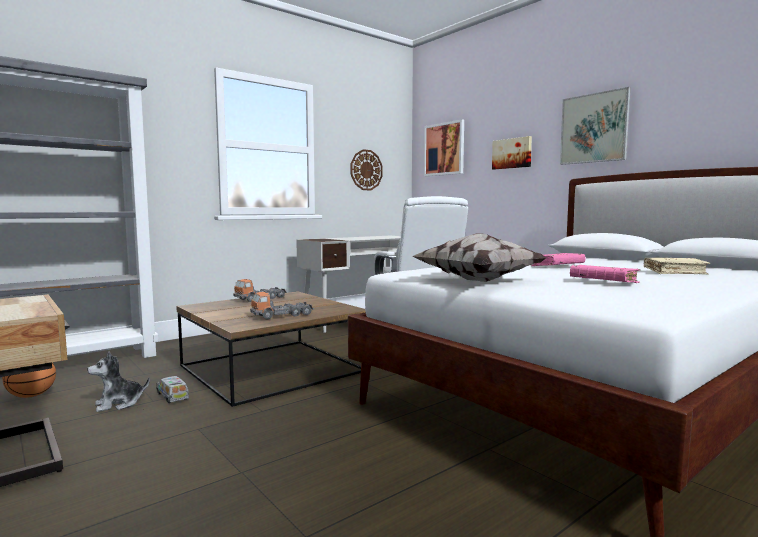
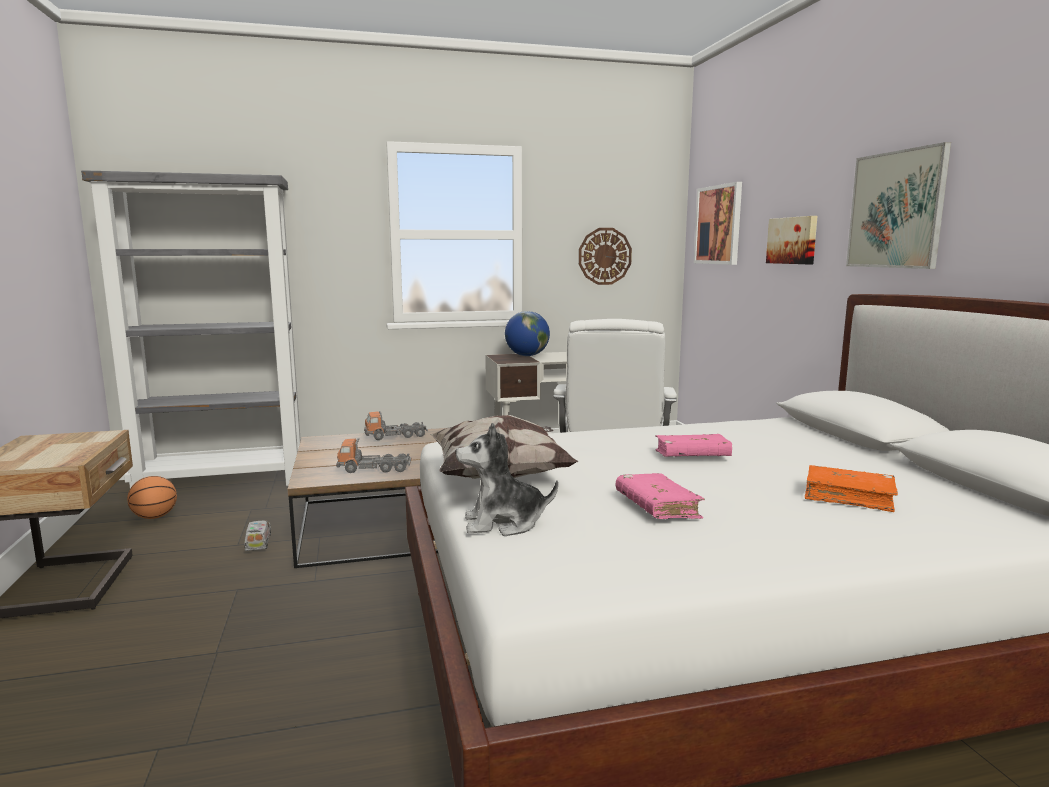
camera: 25 degrees right, 5 degrees up
(118, 404) = (207, 542): plush toy -> plush toy (503, 523)
(329, 239) = (527, 356): none -> globe
(674, 272) = (848, 497): beige book -> orange book

